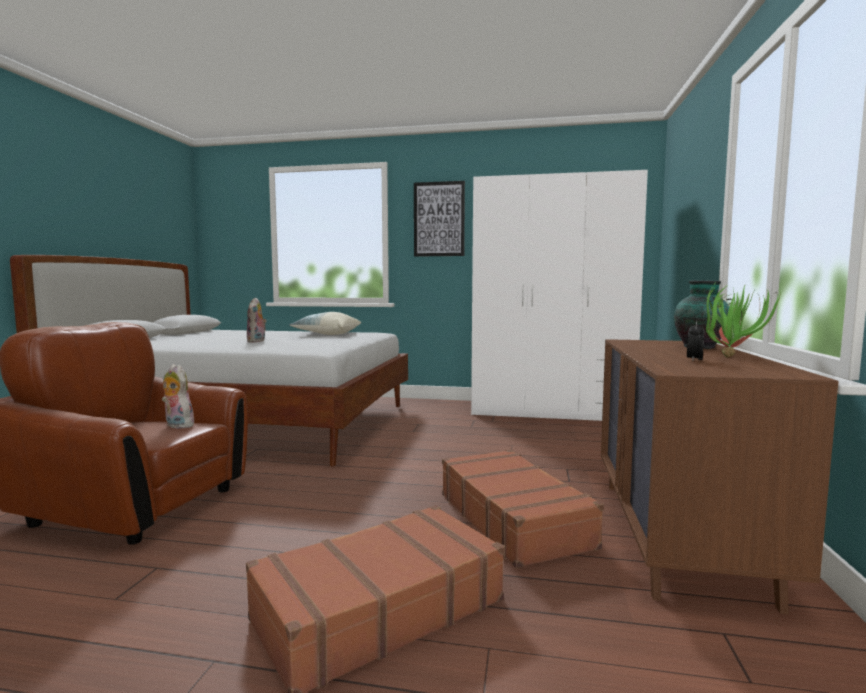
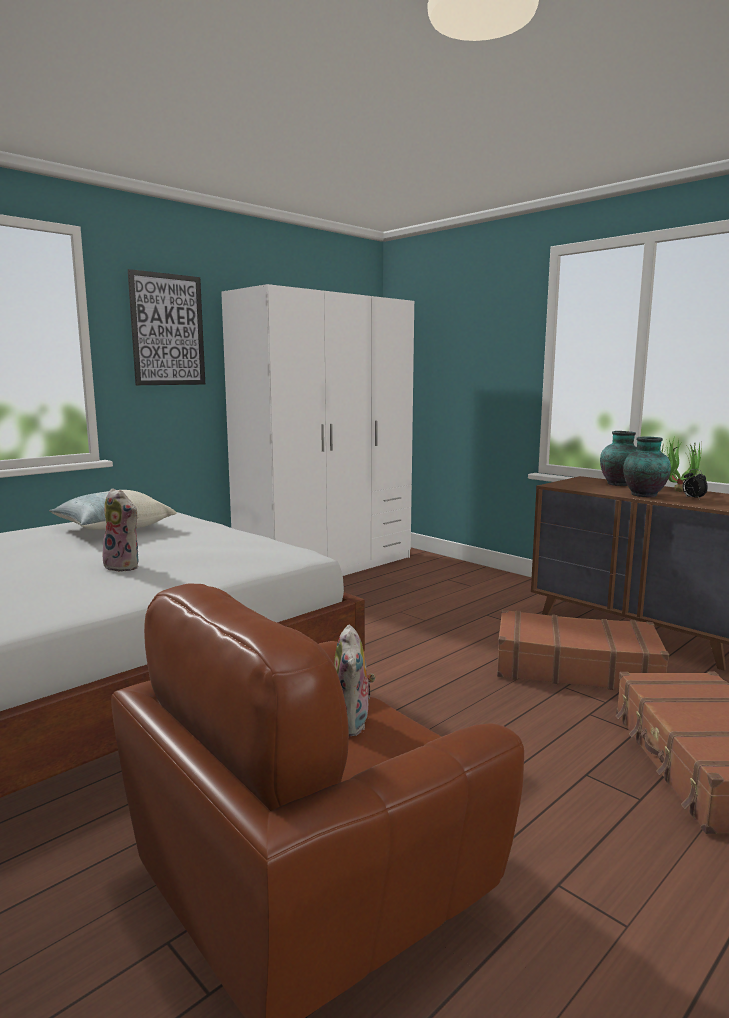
camera: 55 degrees left, 5 degrees up
(177, 425) = (352, 724): plush toy -> plush toy turned 75 degrees counterclockwise
(655, 353) = (644, 495): none -> vase

